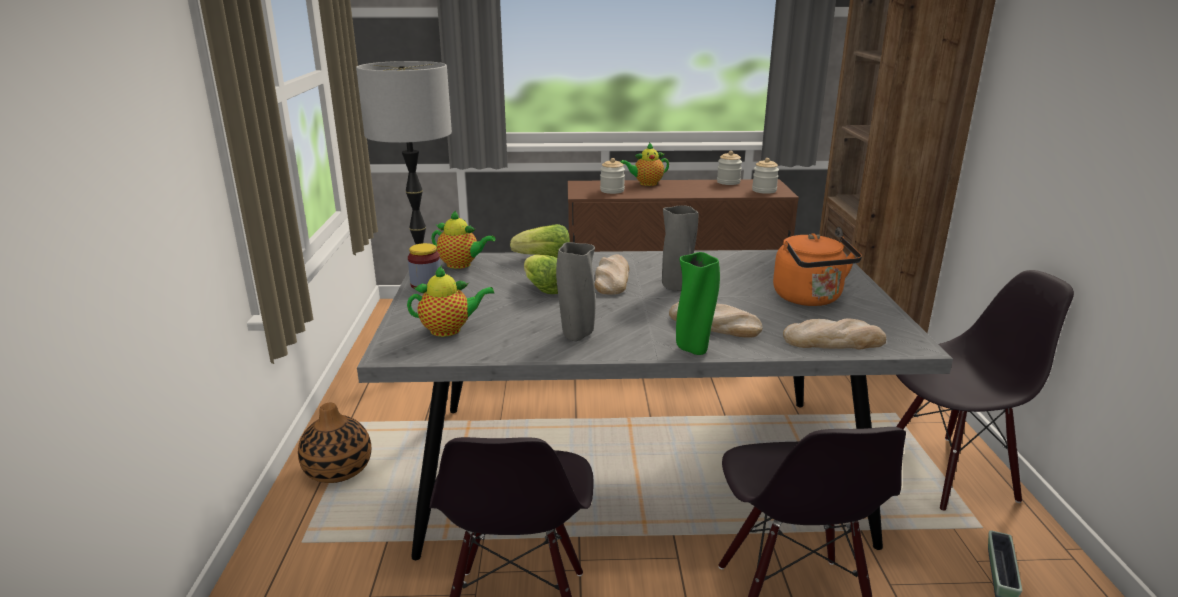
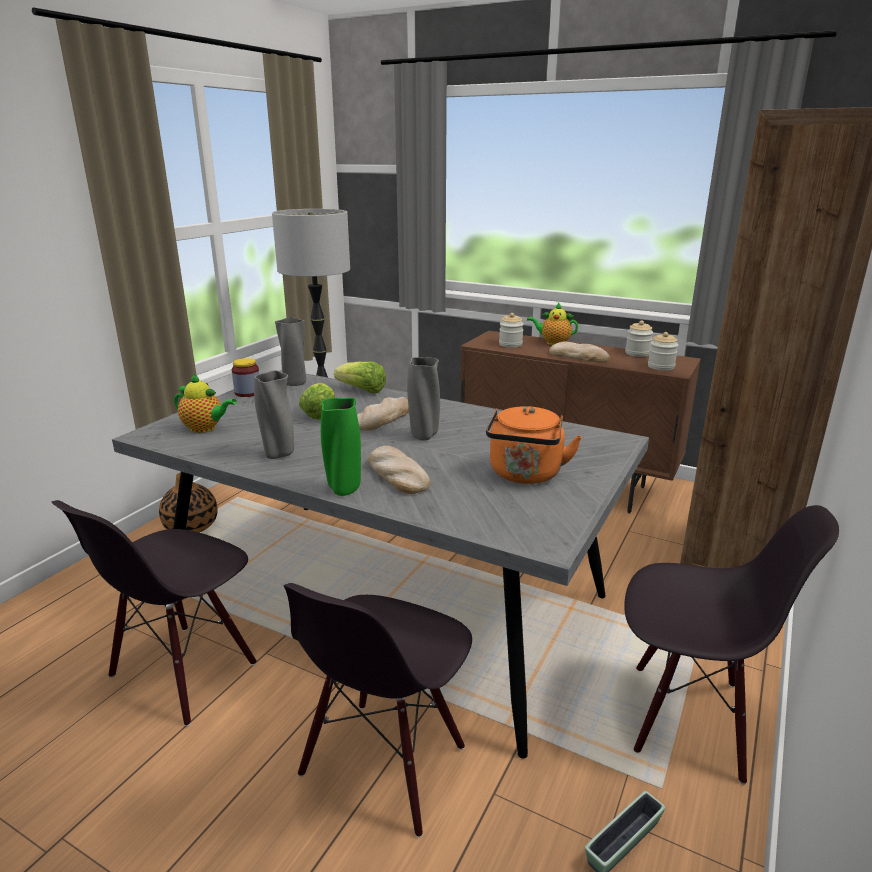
camera: 30 degrees right, 0 degrees up
(461, 265) = (295, 383): teapot -> grey vase
(833, 341) = (476, 517): bread -> bread (579, 356)

